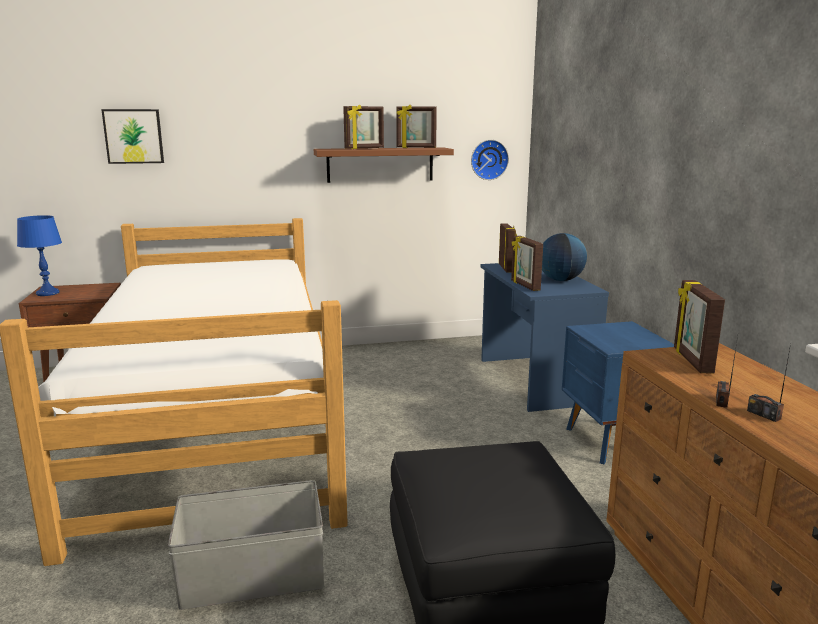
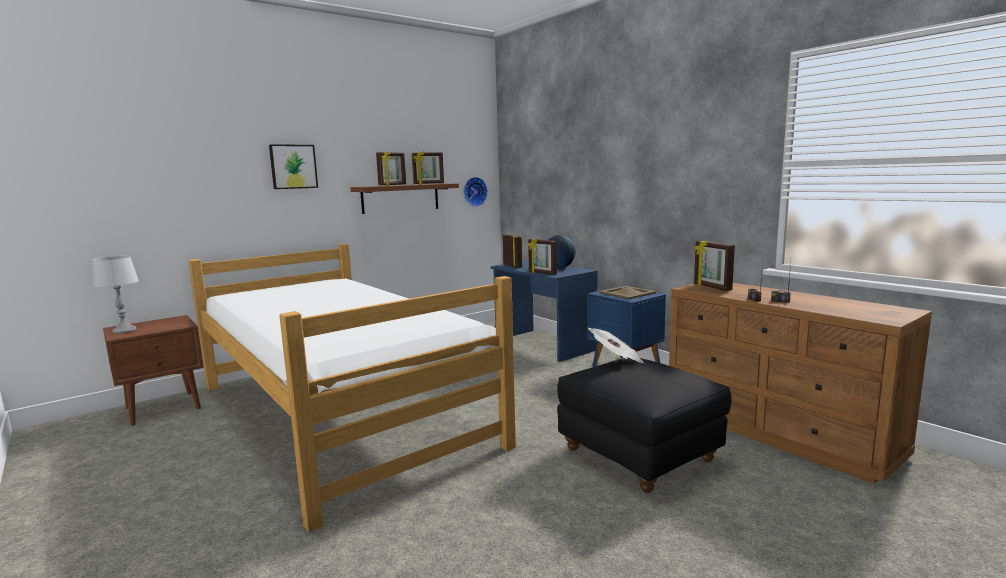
camera: 25 degrees left, 5 degrees down
(47, 293) = (124, 331): blue table lamp -> grey table lamp
(134, 136) = (196, 180): picture -> picture (293, 166)
(253, 577) = (486, 490): grey storage box -> none
(484, 445) = (616, 359): none -> newspaper
(623, 336) = (627, 293): none -> beige tray

